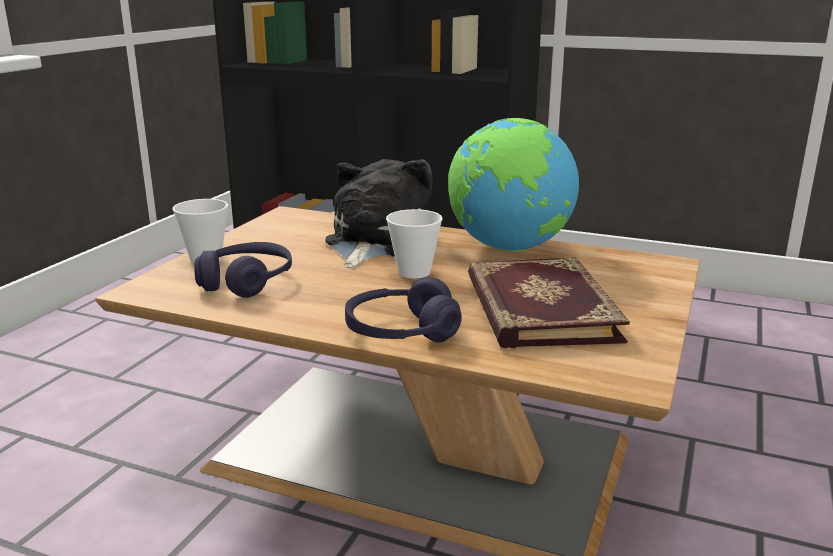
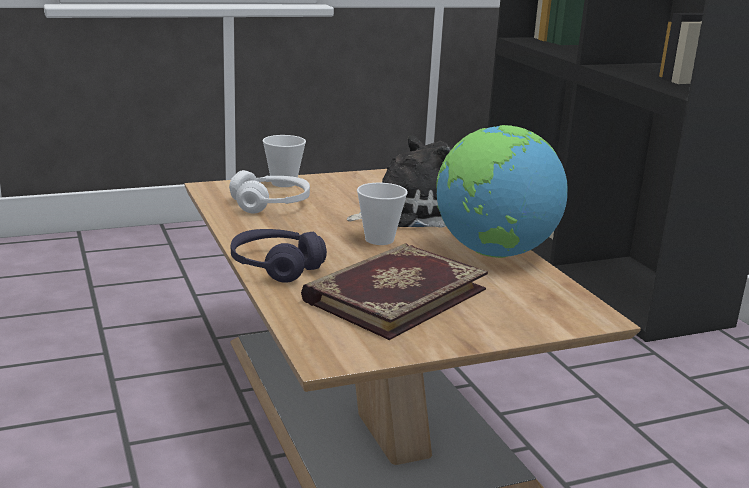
camera: 45 degrees right, 0 degrees up
(246, 282) = (271, 204): purple headphones -> white headphones

